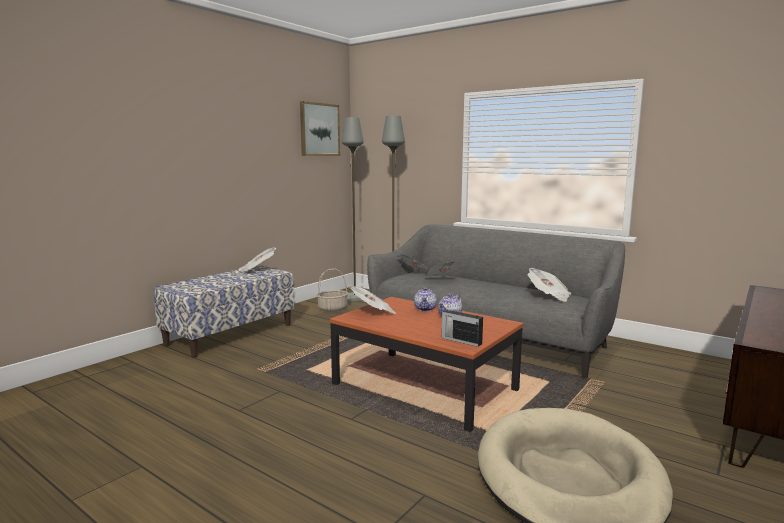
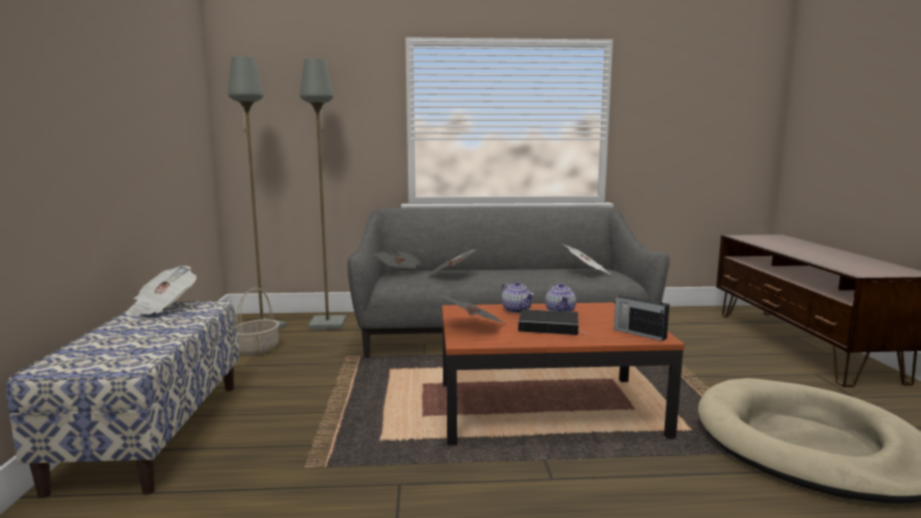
camera: 40 degrees left, 0 degrees up
(319, 129) = (182, 73): picture -> none
(416, 322) = (550, 326): none -> book
(460, 340) = (638, 333): radio -> radio turned 45 degrees clockwise

